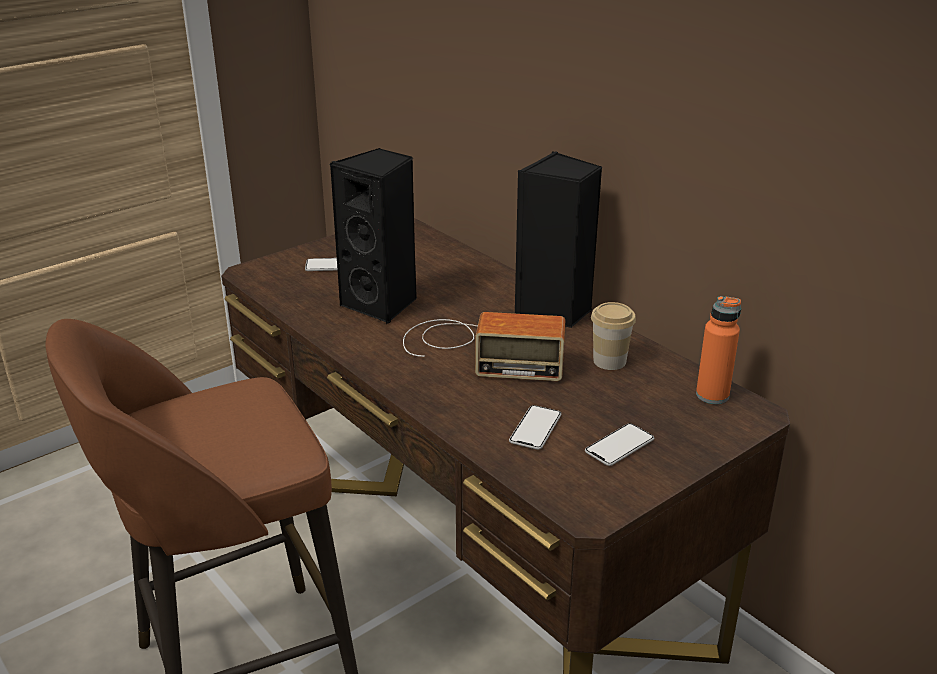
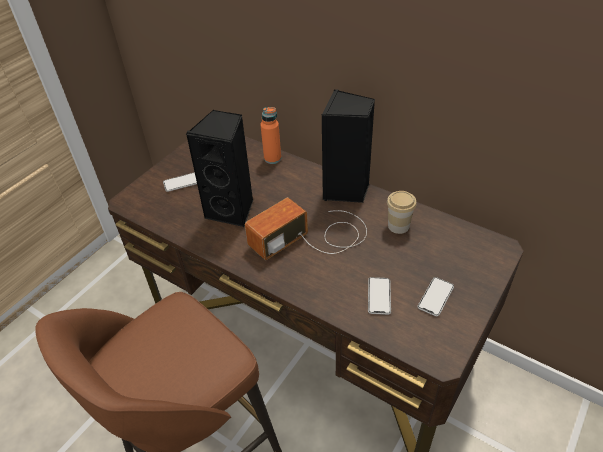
camera: 15 degrees left, 15 degrees up
(478, 350) = (313, 237): radio -> radio turned 150 degrees clockwise
(712, 395) = (471, 239): orange bottle -> orange bottle (272, 158)

